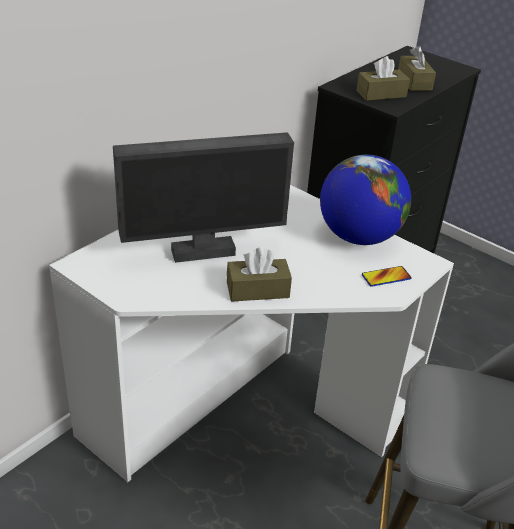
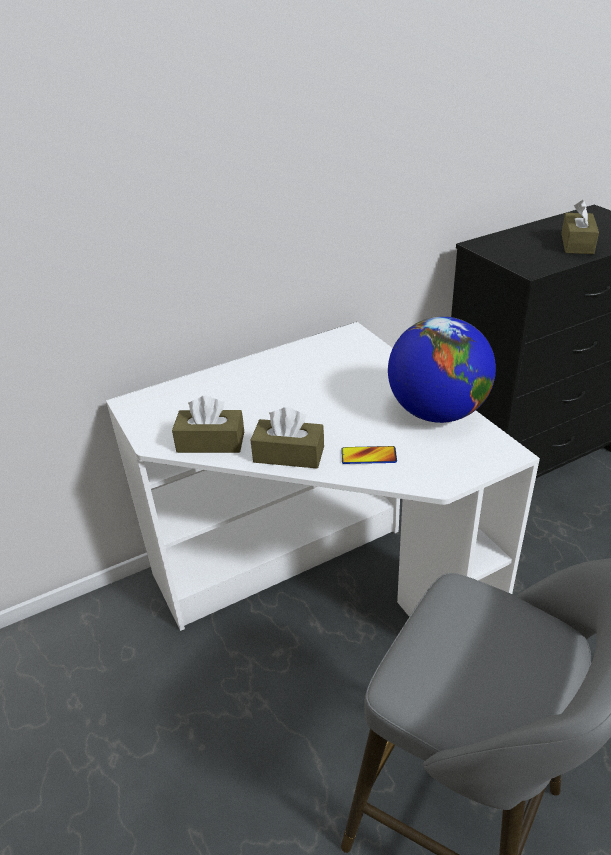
camera: 25 degrees right, 0 degrees up
(202, 251) = (256, 406): monitor -> none
(381, 94) = (526, 254): brown tissue box -> brown tissue box (211, 442)
(386, 277) = (443, 462): phone -> phone (368, 456)

